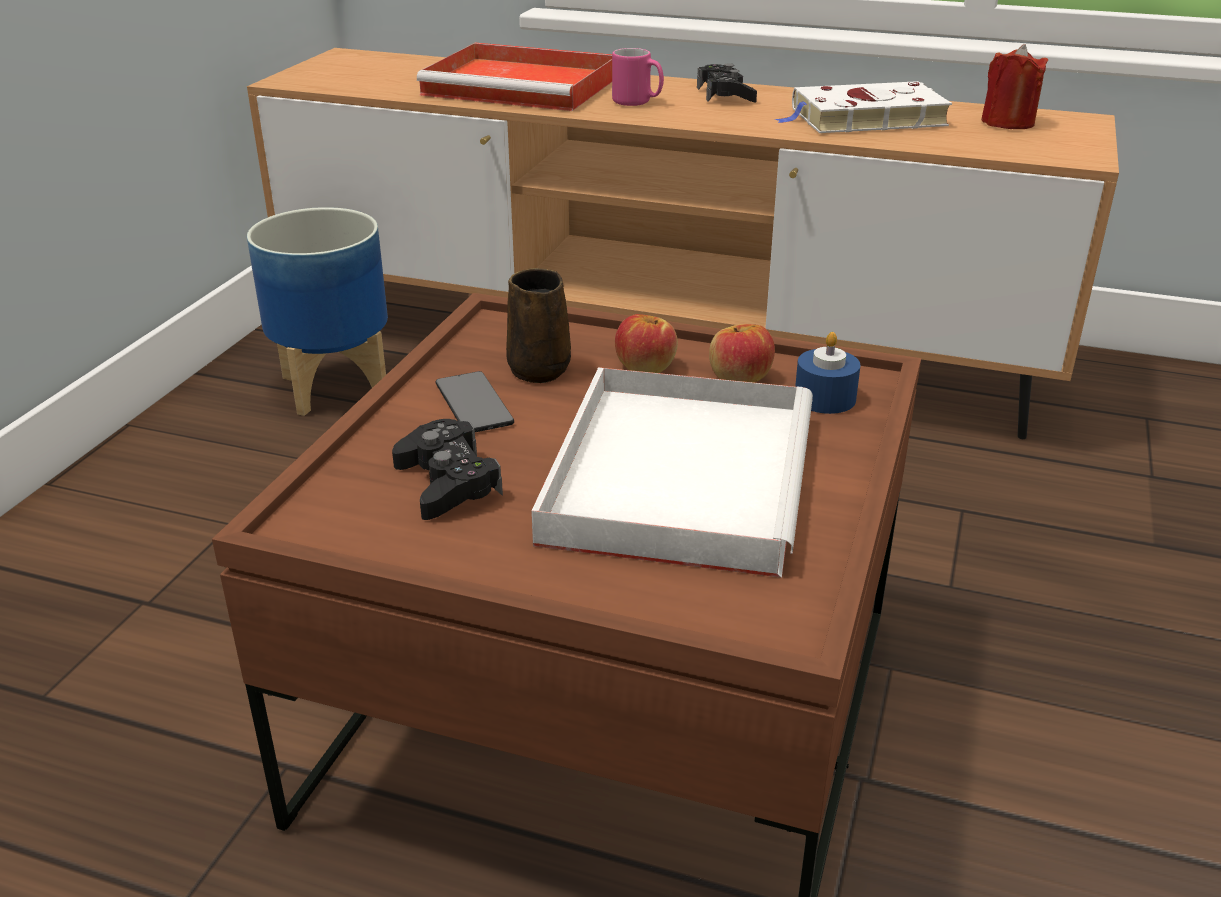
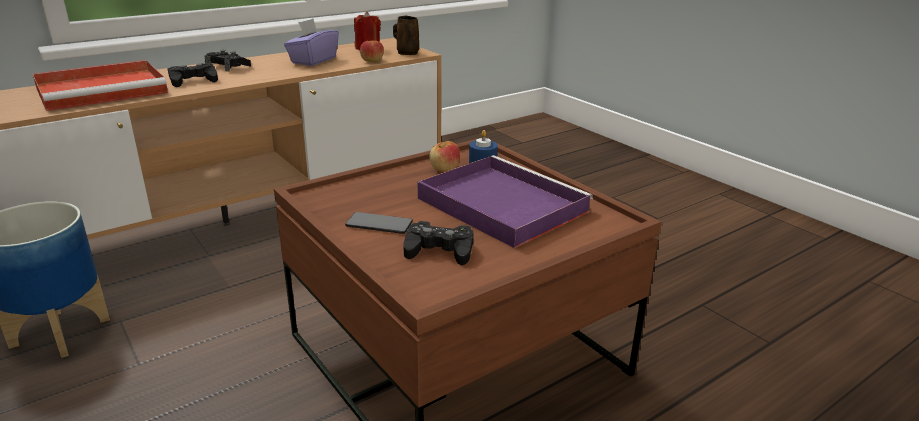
camera: 55 degrees left, 5 degrees down
(540, 368) = (370, 200): brown mug -> brown mug (406, 52)
(637, 103) = (193, 81): pink mug -> black game controller
(645, 368) = (407, 181): apple -> apple (372, 61)
(678, 473) = (499, 204): white tray -> purple tray
(864, 118) = (313, 60): white book -> purple tissue box

